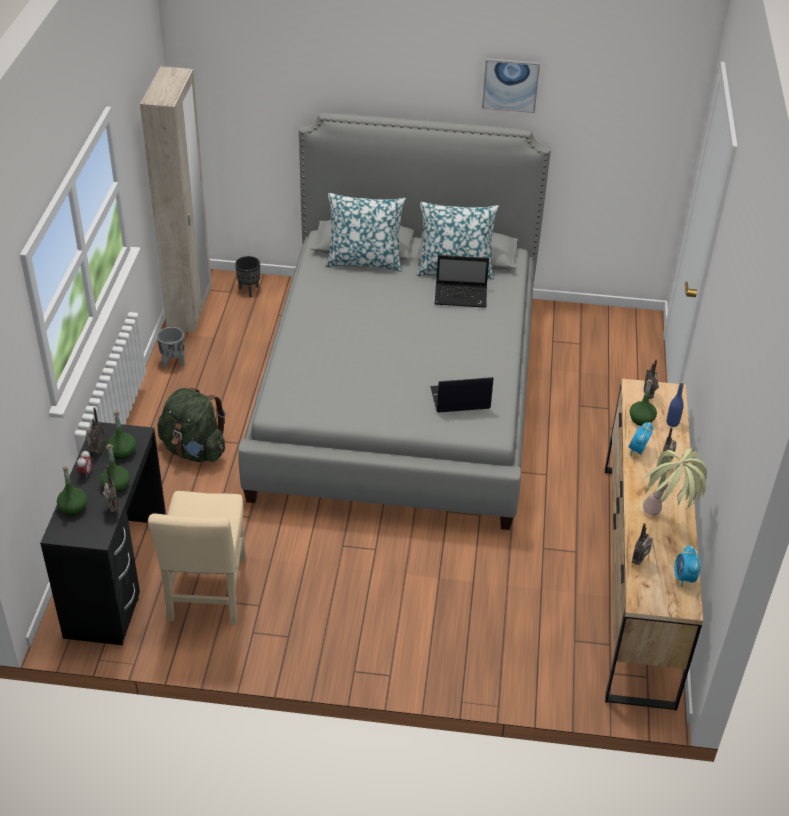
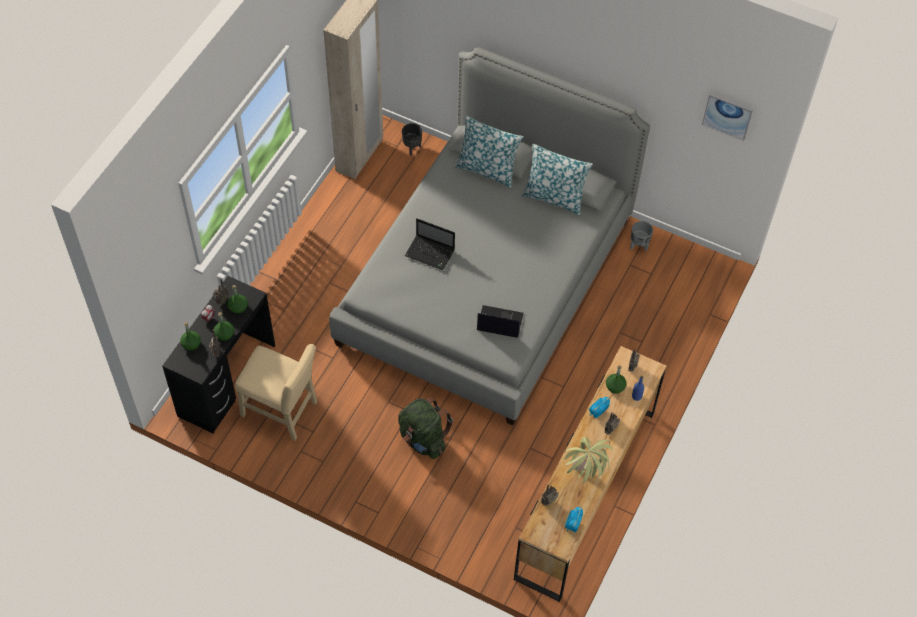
camera: 20 degrees right, 15 degrees up
(173, 362) = (329, 204): grey planter -> grey planter (639, 245)
(194, 450) = (316, 289): green backpack -> green backpack (423, 439)
(208, 593) = (282, 411): beige chair -> beige chair turned 90 degrees counterclockwise
(462, 296) = (547, 225): laptop -> laptop (431, 253)
(510, 84) = (624, 72): picture -> picture (727, 116)

